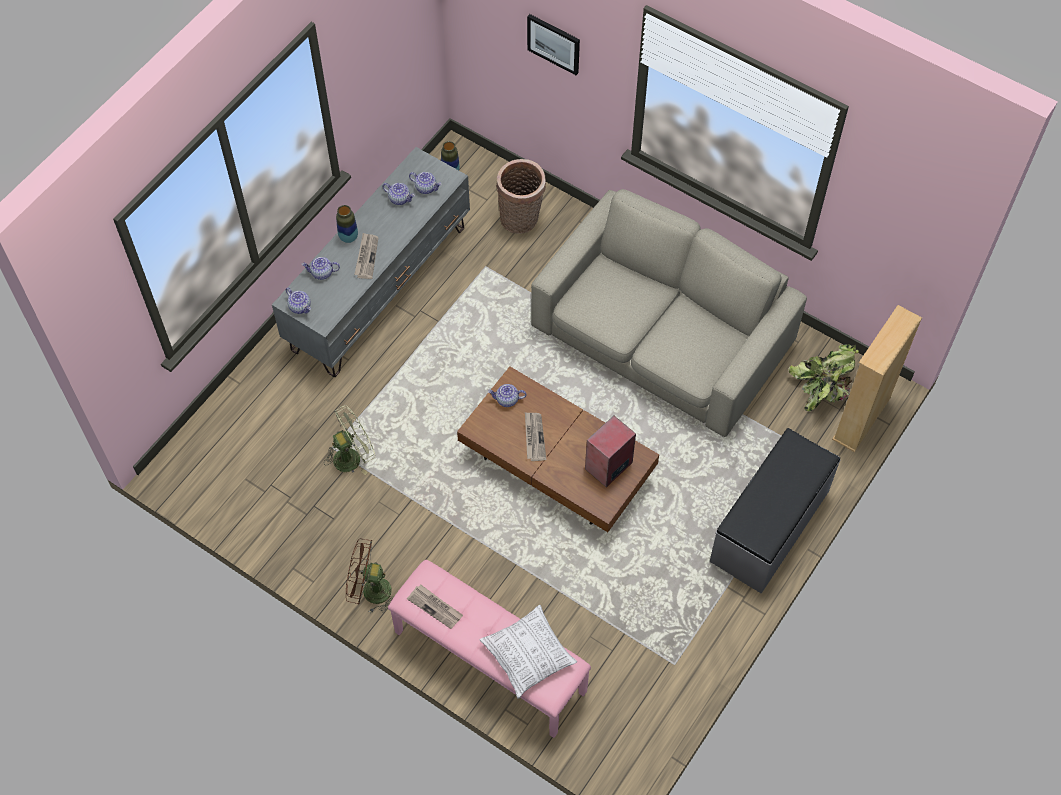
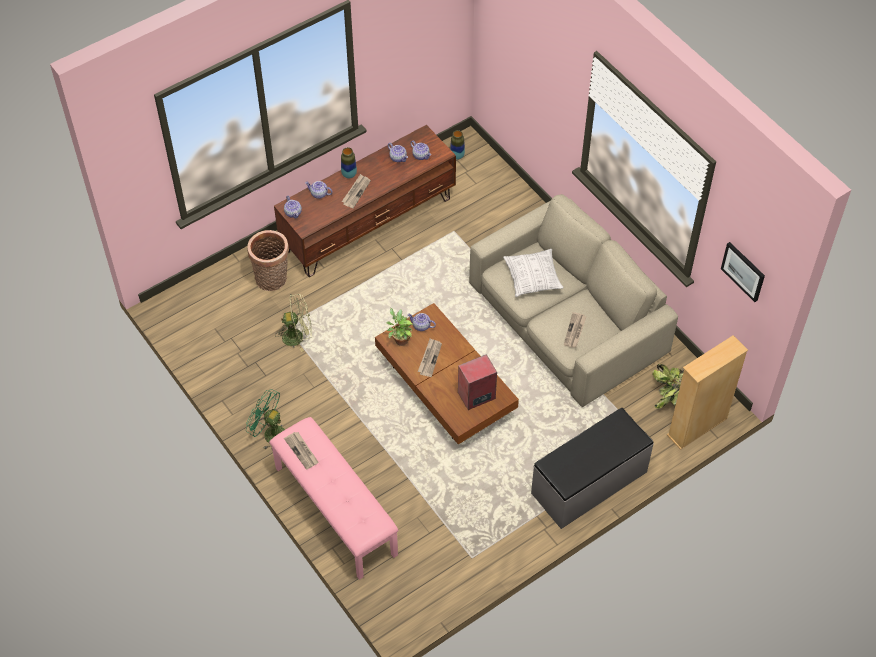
camera: 20 degrees right, 5 degrees down
(370, 591) = (270, 434): brown fan -> green fan
(380, 287) = (369, 223): grey tv stand -> brown tv stand
(488, 425) = (400, 339): none -> potted plant
(521, 219) = (496, 205): basket -> basket (272, 280)
(528, 655) = (354, 506): pillow -> pillow (533, 278)
(554, 43) = (538, 68): picture -> picture (743, 271)
(693, 351) = (575, 331): none -> newspaper

